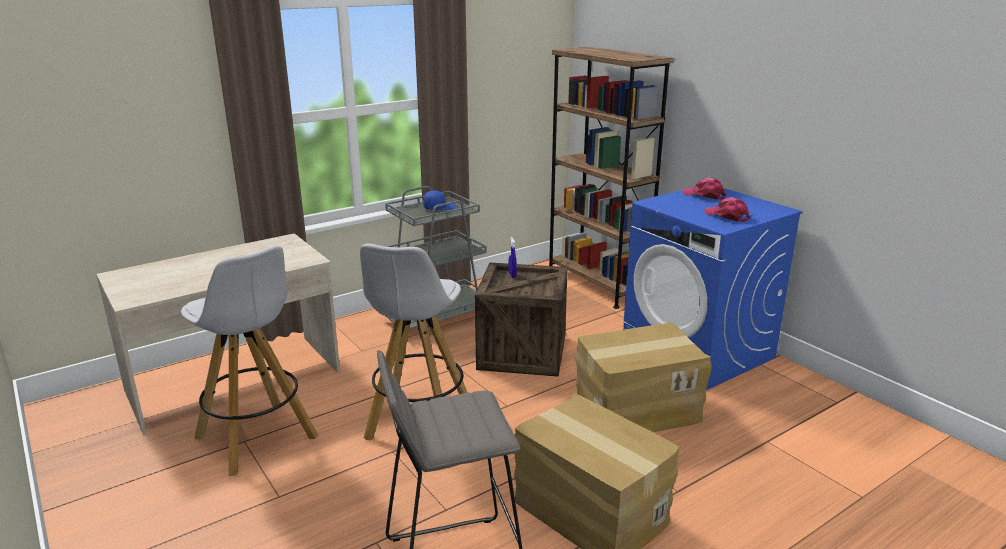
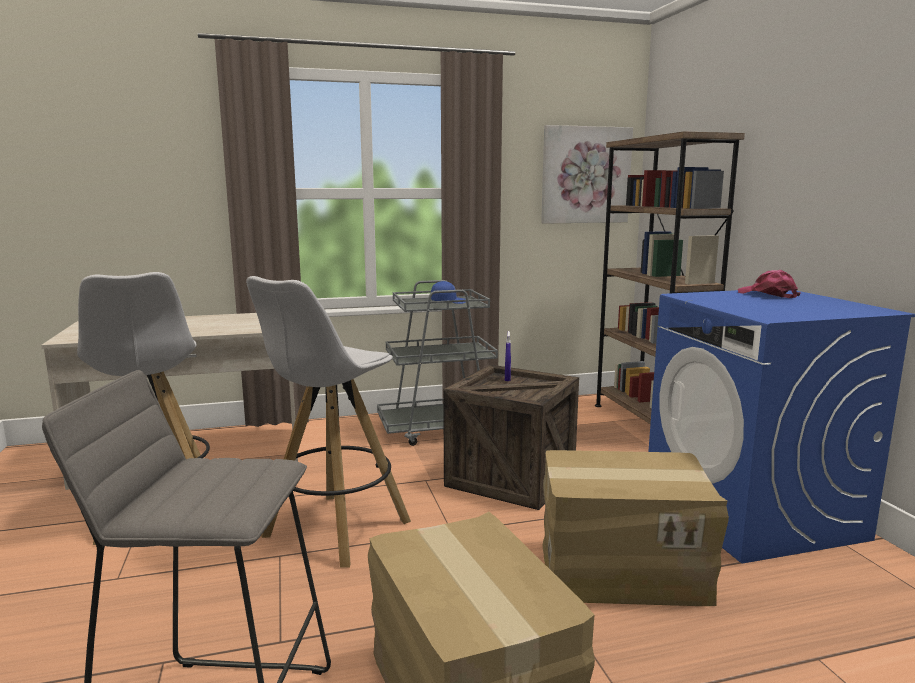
camera: 20 degrees right, 10 degrees down
(529, 74) = (585, 175): none -> picture
(727, 216) = (785, 310): pink cap -> none

